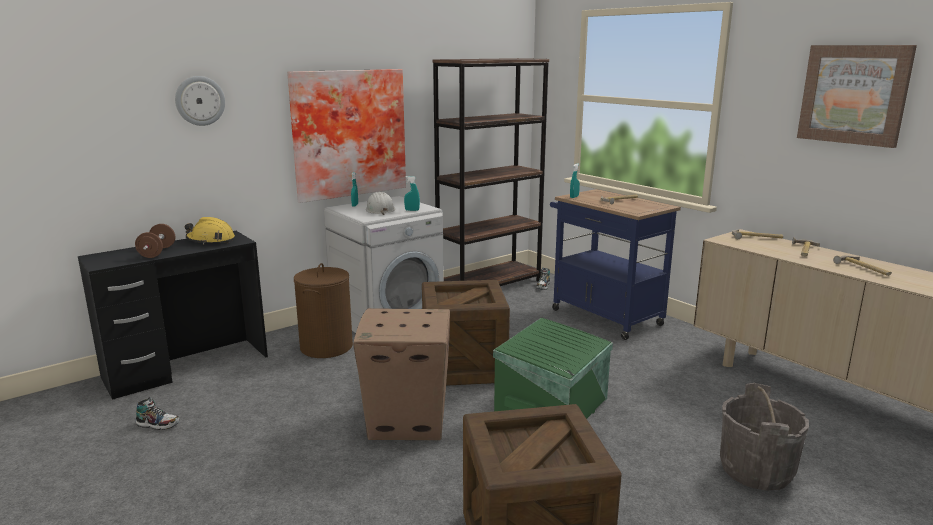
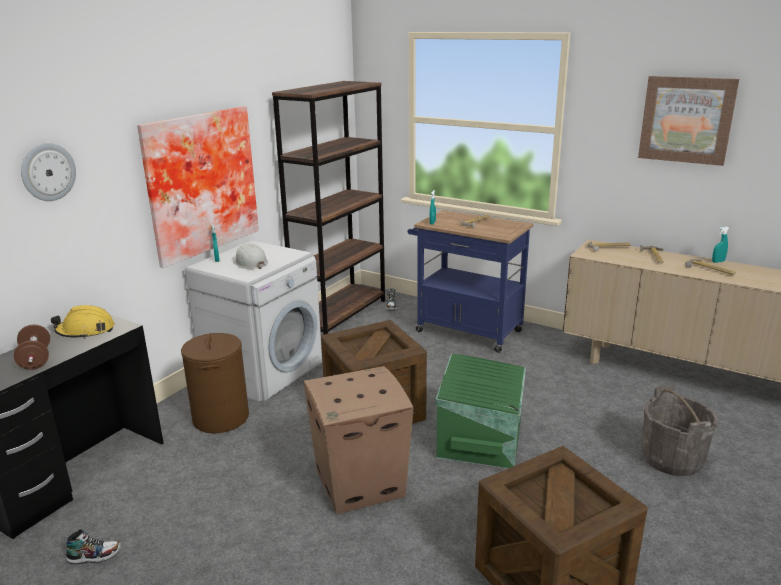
camera: 20 degrees left, 5 degrees up
(412, 210) = (284, 259): turquoise spray bottle -> turquoise spray bottle (718, 262)

